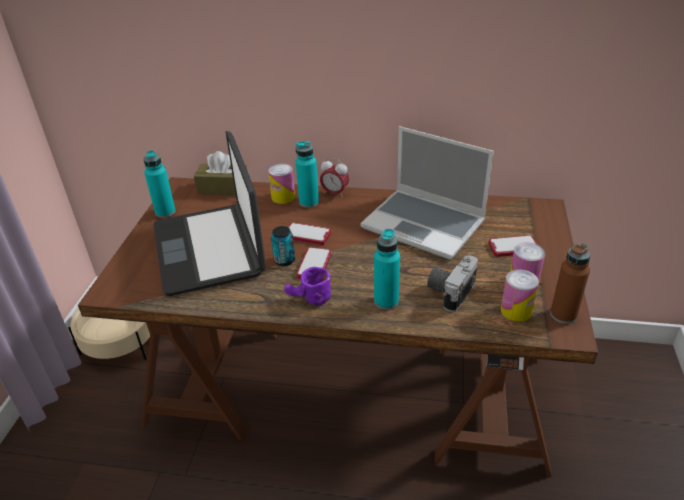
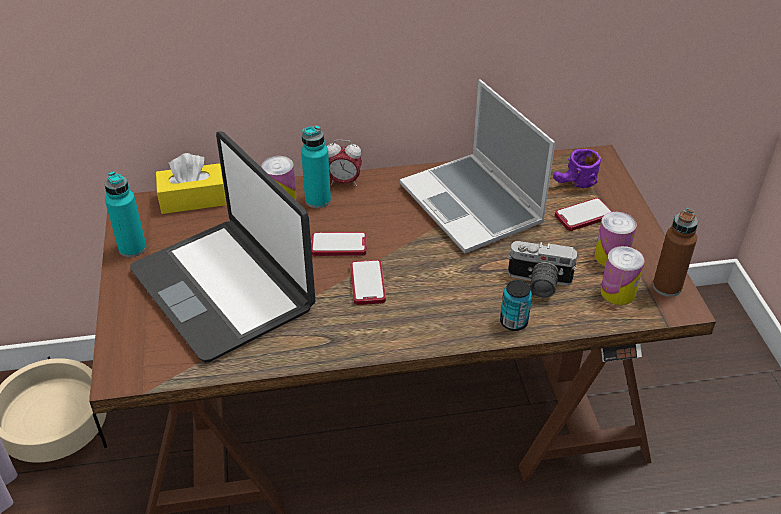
camera: 20 degrees left, 5 degrees up
(223, 188) = (193, 199): brown tissue box -> yellow tissue box
(284, 260) = (328, 285): can -> can (513, 322)
(308, 300) = (383, 329): purple mug -> purple mug (574, 184)
(386, 301) = (474, 311): turquoise bottle -> none
(425, 225) = (473, 205): laptop -> laptop turned 45 degrees clockwise
(450, 291) = (538, 284): camera -> camera turned 90 degrees counterclockwise

